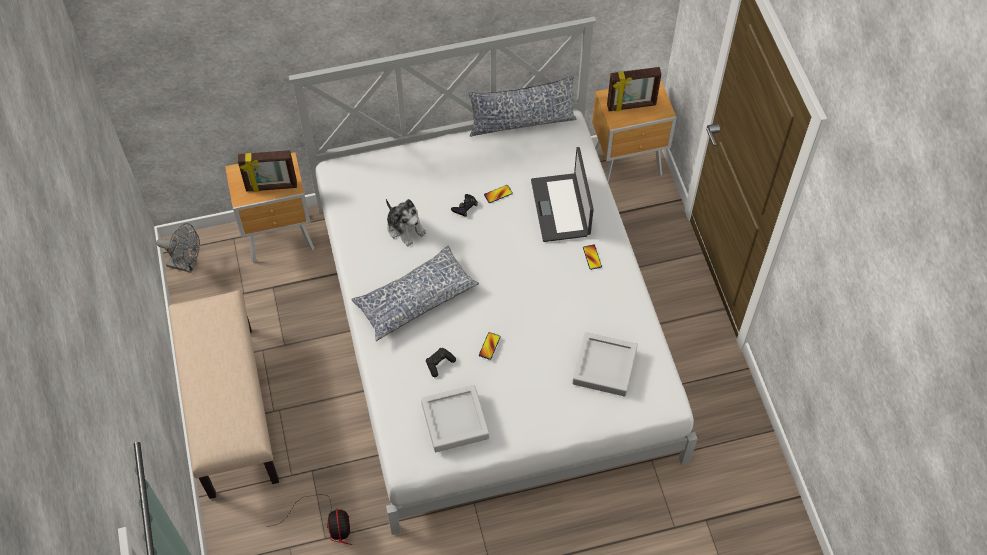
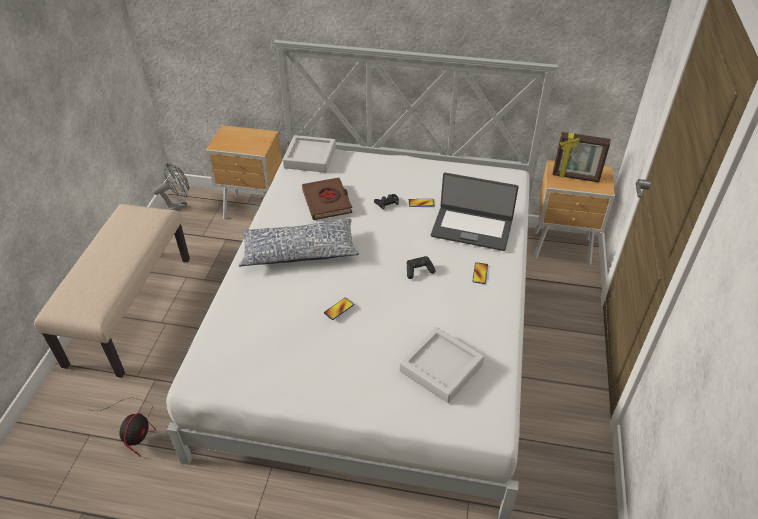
camera: 25 degrees right, 15 degrees down
(186, 264) = (178, 205): grey fan -> grey fan turned 75 degrees counterclockwise
(271, 187) = (244, 145): picture frame -> none
(405, 228) = (327, 202): plush toy -> brown book
(439, 364) = (283, 306): black game controller -> black game controller (419, 271)
(455, 421) = (263, 359): grey tray -> grey tray (310, 158)
(521, 122) = (472, 164): pillow -> none
(561, 208) = (472, 228): laptop -> laptop turned 90 degrees counterclockwise

